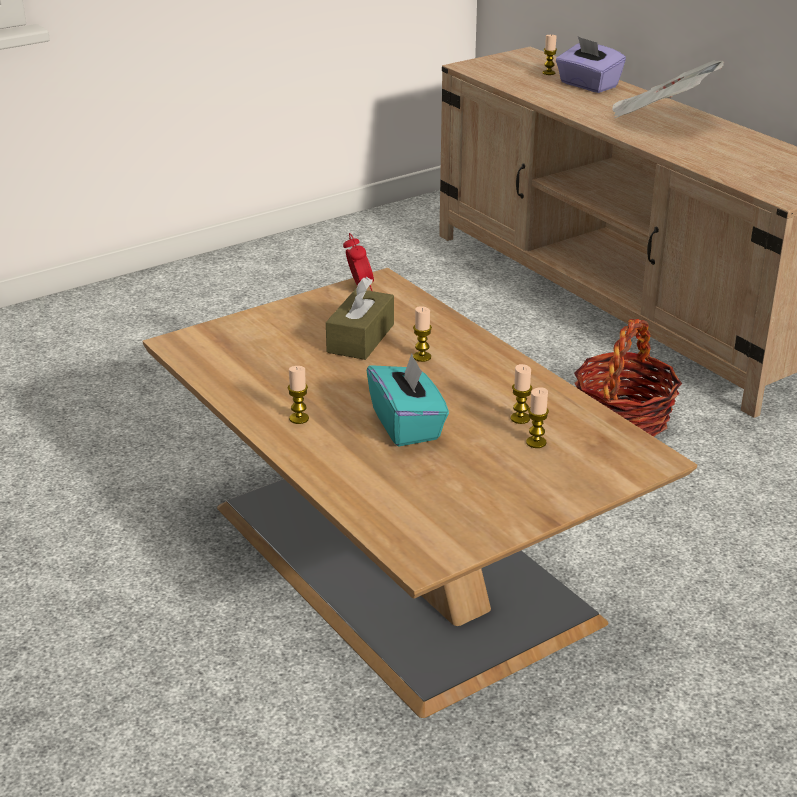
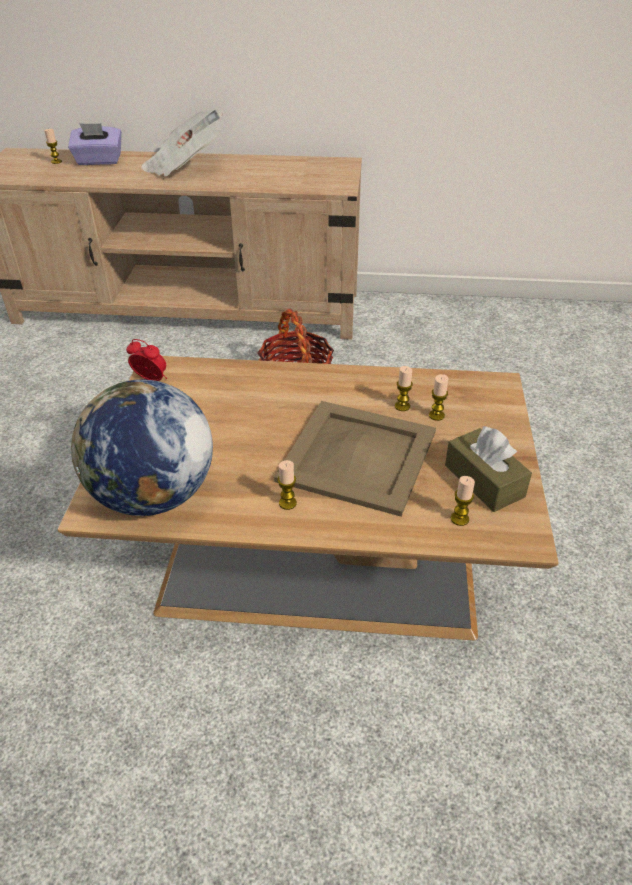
camera: 50 degrees left, 10 degrees up
(225, 358) = (153, 496): none -> globe
(360, 338) = (218, 416): brown tissue box -> brown tissue box (484, 481)
(407, 425) = (356, 456): turquoise tissue box -> beige tray
(422, 357) = (279, 404): candle -> candle (459, 519)

